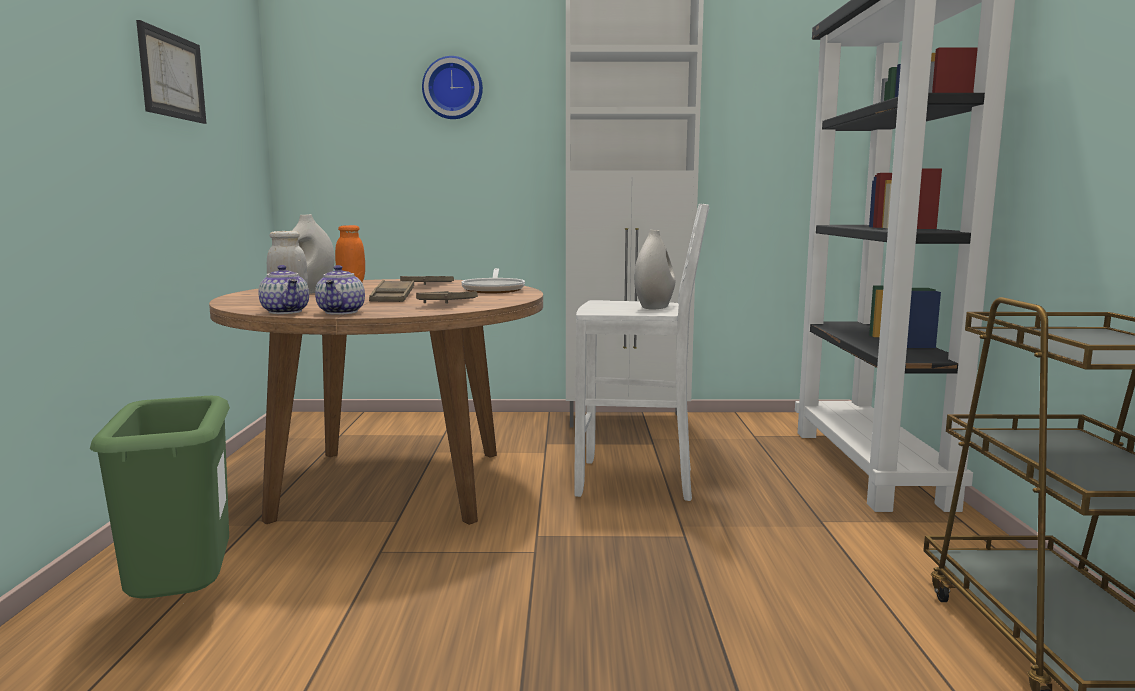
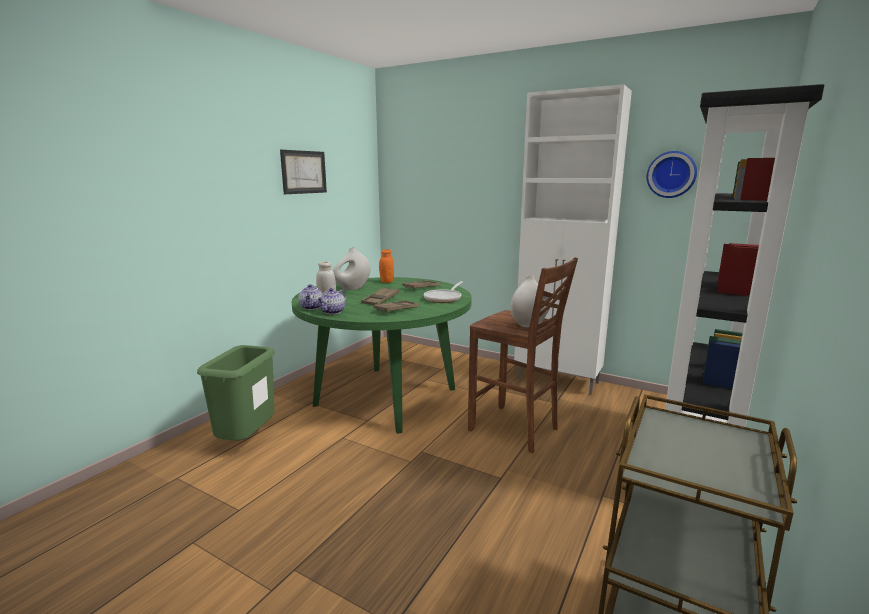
camera: 30 degrees right, 5 degrees up
(392, 484) = (386, 396): brown dining table -> green dining table
(453, 88) = (470, 161): wall clock -> wall clock (671, 174)
(638, 481) = (515, 430): white stool -> brown stool

